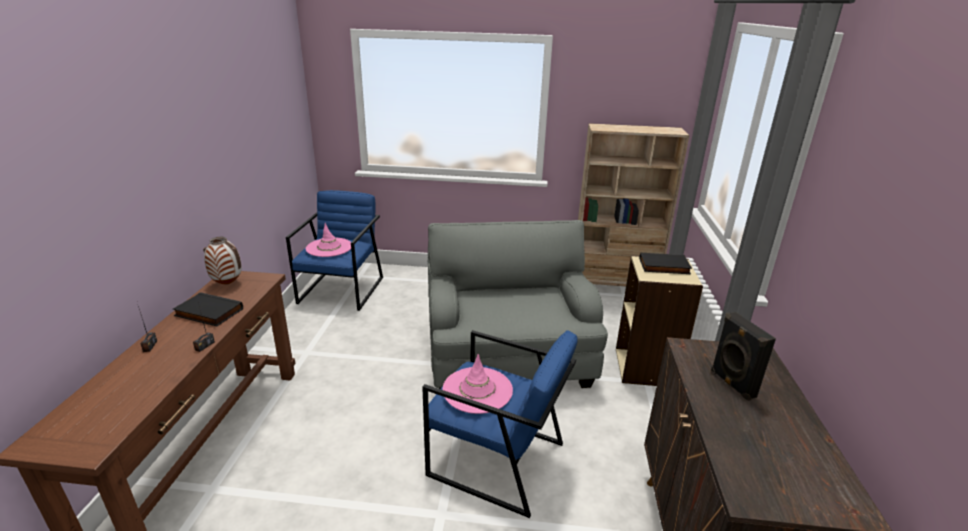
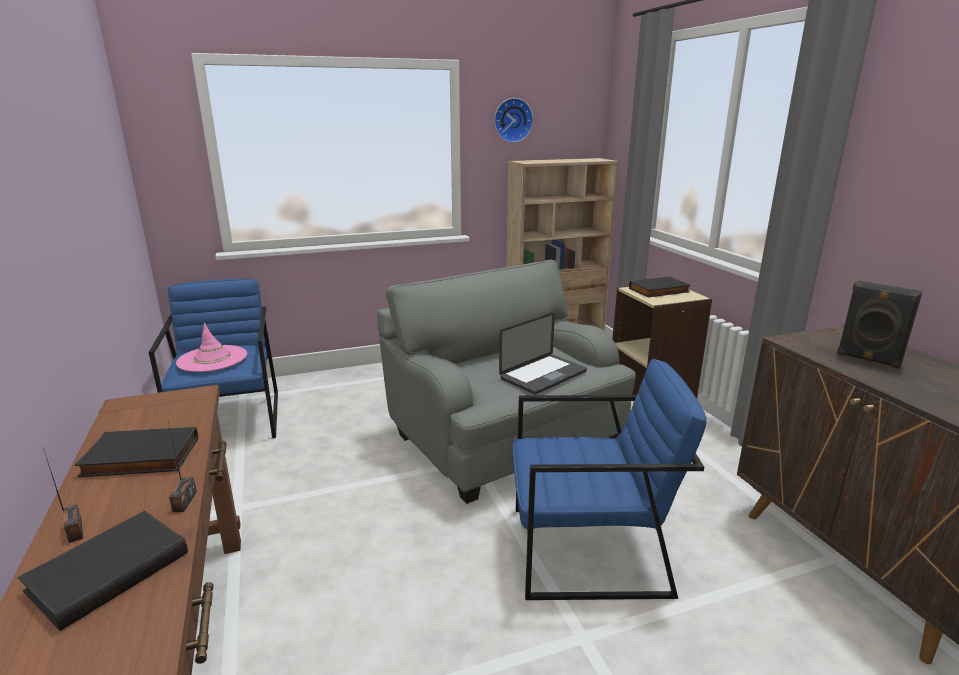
camera: 25 degrees left, 5 degrees down
(146, 372) = (108, 570): none -> black book
(228, 284) = (135, 415): vase -> none
(477, 390) = (567, 462): pink hat -> none
(525, 317) = (543, 375): none -> laptop
(598, 88) = (512, 120): none -> wall clock

